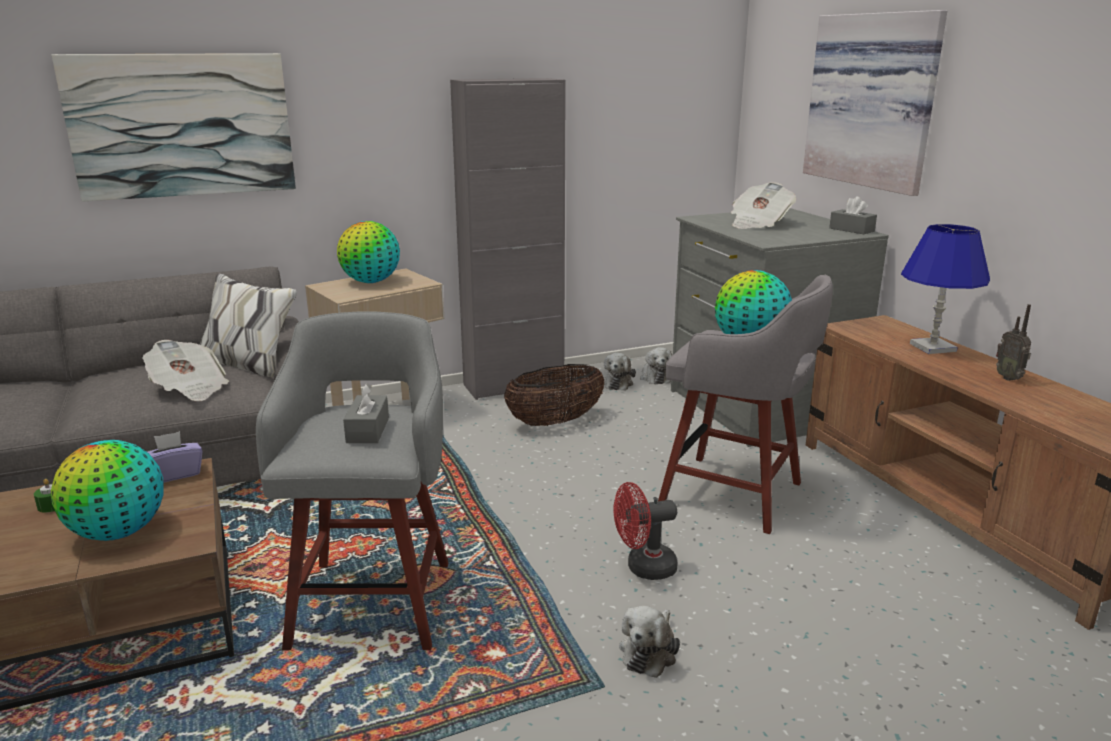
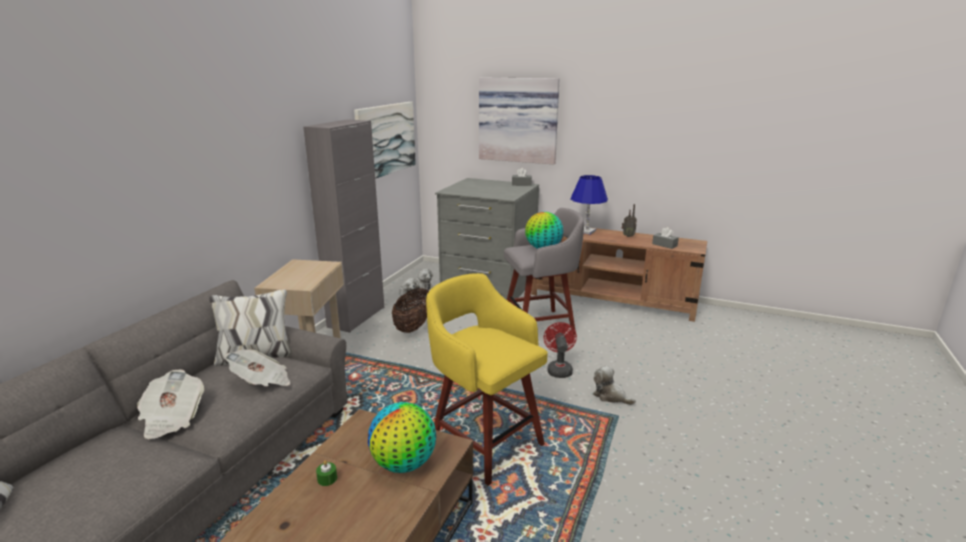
camera: 45 degrees left, 0 degrees up
(174, 474) = (360, 426): purple tissue box -> none
(182, 125) = (150, 186): picture -> picture (386, 139)
(368, 430) = (498, 341): grey tissue box -> grey tissue box (664, 245)
(371, 282) = (295, 273): globe -> none
(373, 600) = (484, 442): grey stool -> yellow stool
(643, 568) = (559, 369): red fan -> red fan turned 150 degrees clockwise
(649, 651) = (610, 396): plush toy -> plush toy turned 150 degrees clockwise
(758, 224) = (480, 189): newspaper -> newspaper (172, 418)

